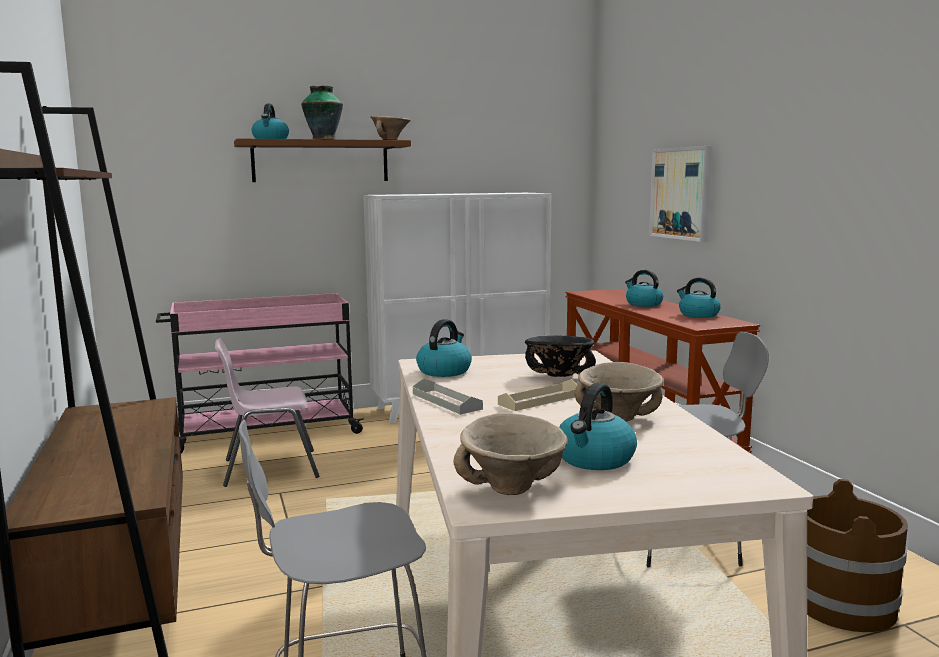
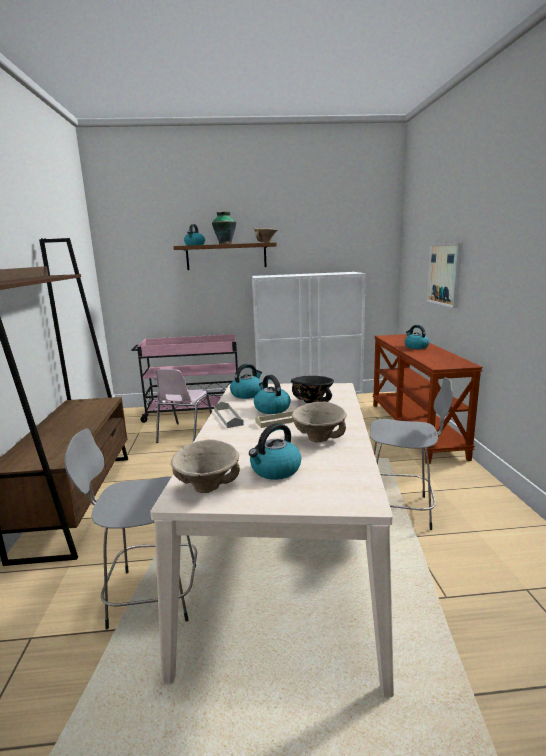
camera: 15 degrees right, 5 degrees up
(269, 468) = (185, 434): pink chair -> pink chair turned 75 degrees counterclockwise
(698, 315) = (445, 357): kettle -> kettle (271, 408)
(843, 604) = (489, 567): brown bucket -> none

